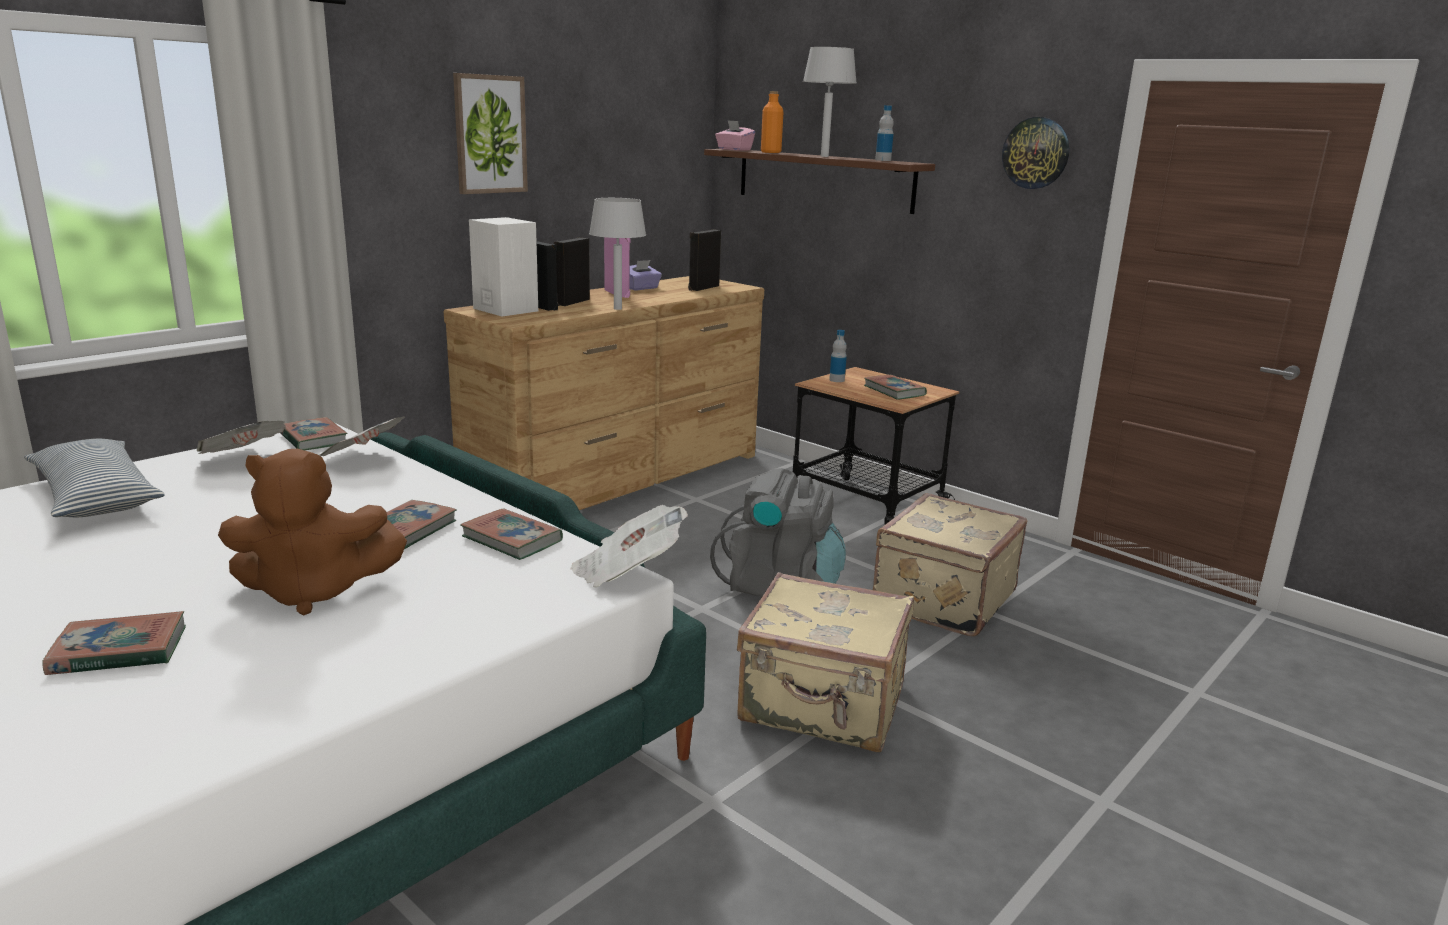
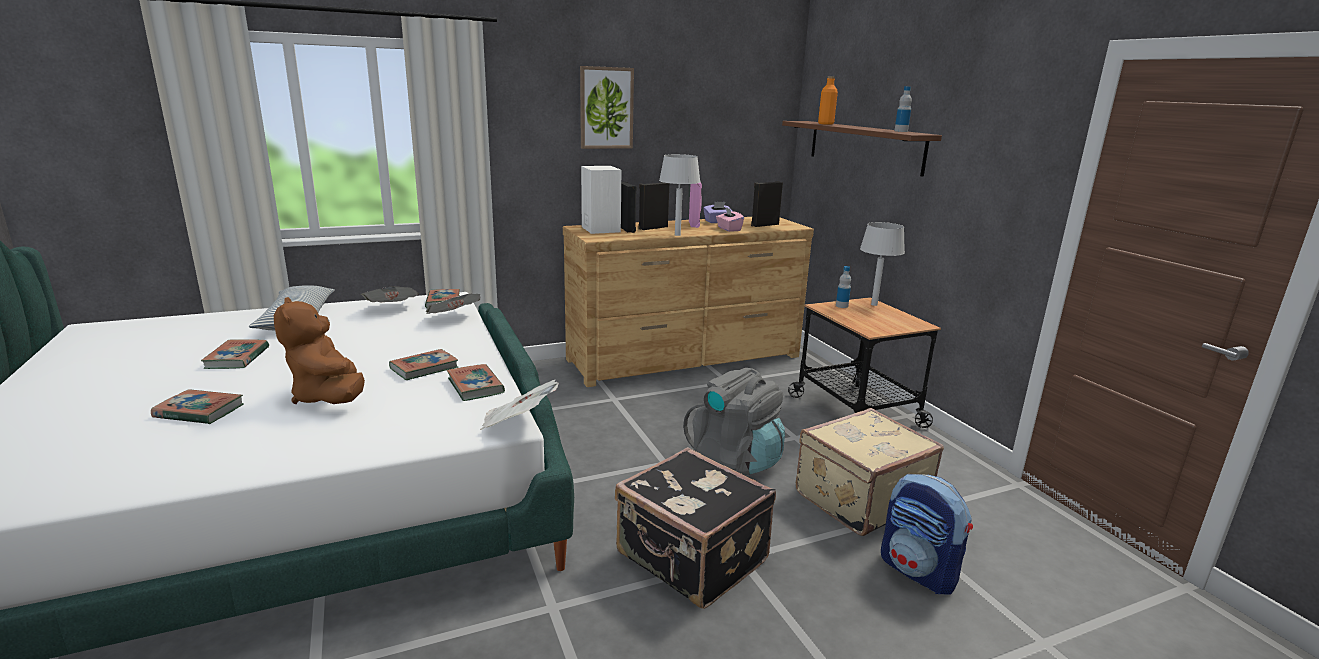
camera: 25 degrees right, 0 degrees up
(314, 592) = (329, 397): brown plush toy -> brown plush toy turned 45 degrees clockwise
(734, 149) = (803, 121): pink tissue box -> pink tissue box (728, 229)
(823, 706) = (691, 559): beige suitcase -> black suitcase
(824, 156) = (859, 127): grey table lamp -> grey table lamp (873, 304)
(894, 391) = (881, 320): book -> book (237, 358)
(1036, 153) = (1019, 127): wall clock -> none
(1050, 657) = (919, 571): none -> backpack

